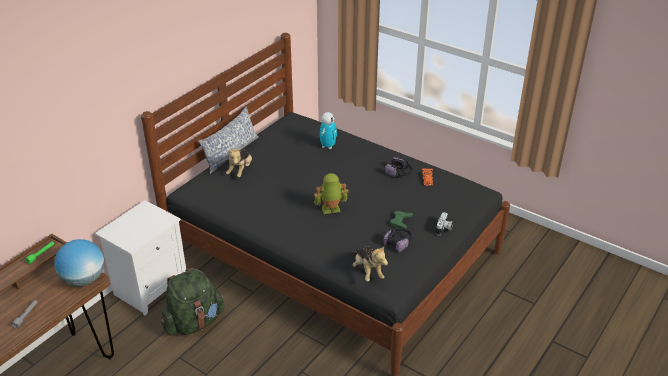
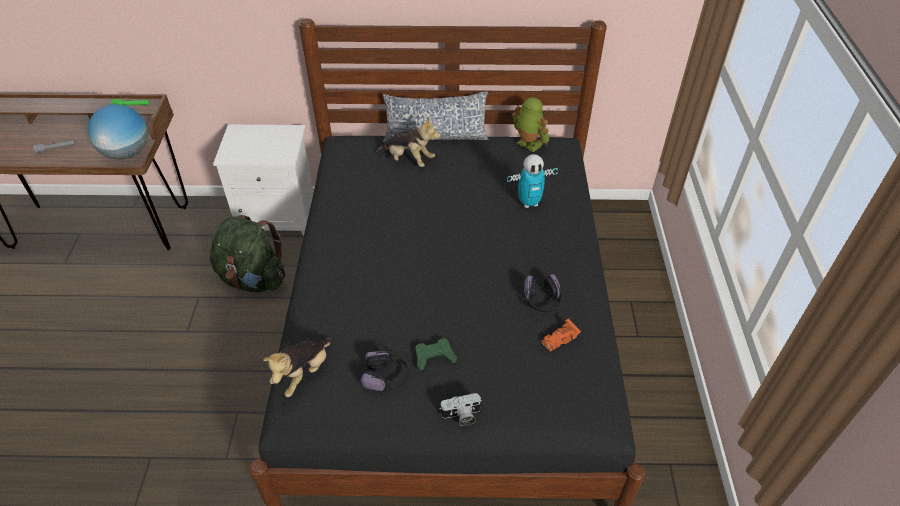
camera: 55 degrees right, 10 degrees up
(240, 170) = (409, 160): plush toy -> plush toy turned 135 degrees counterclockwise
(331, 210) = (398, 273): toy robot -> toy robot (527, 144)

